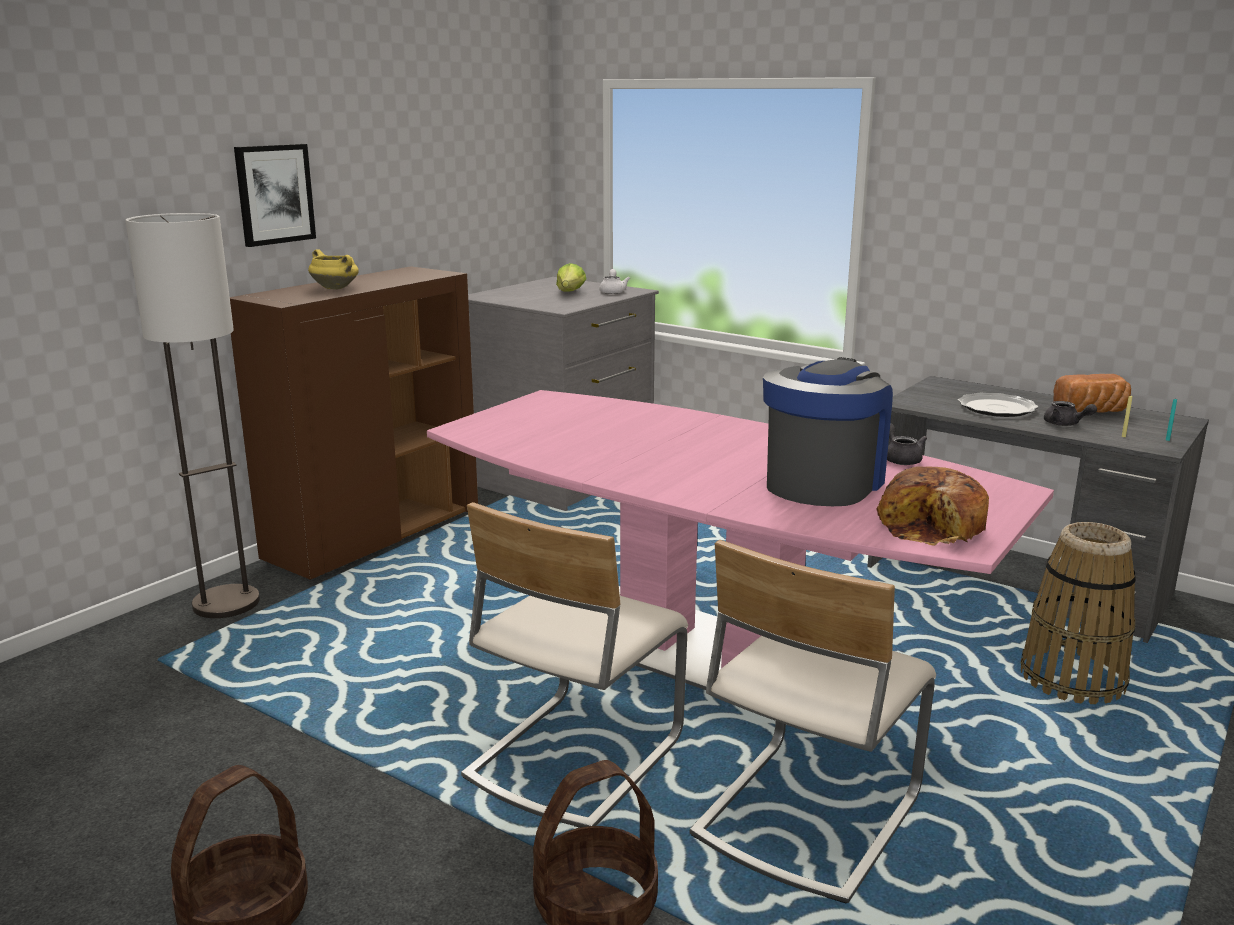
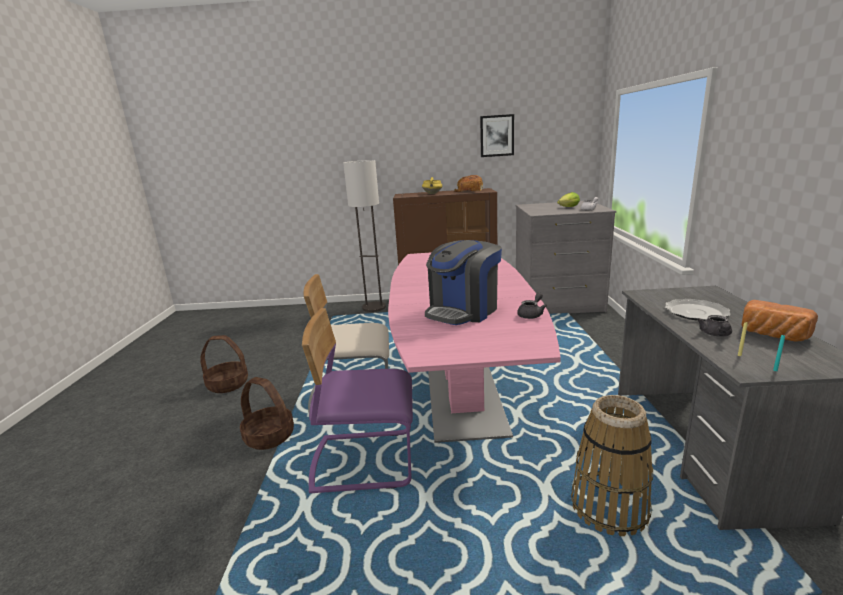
camera: 55 degrees right, 0 degrees up
(274, 194) = (421, 154): picture -> picture (496, 136)
(805, 815) = (364, 460): beige chair -> purple chair
(823, 482) = (463, 311): coffee machine -> coffee machine turned 135 degrees clockwise
(934, 527) = (441, 344): bread -> bread (467, 191)

